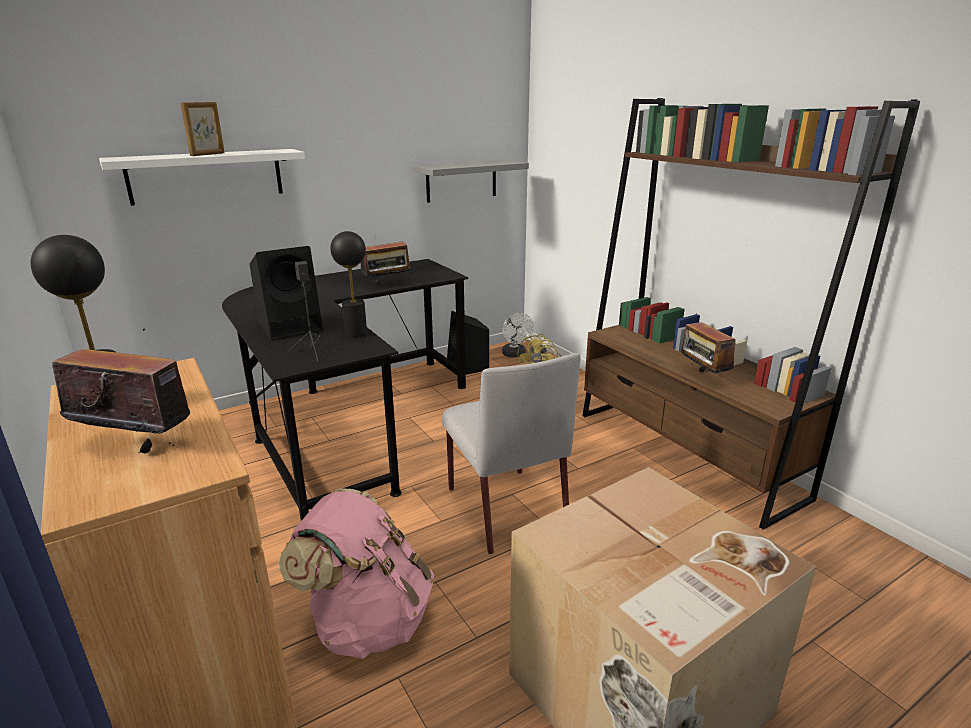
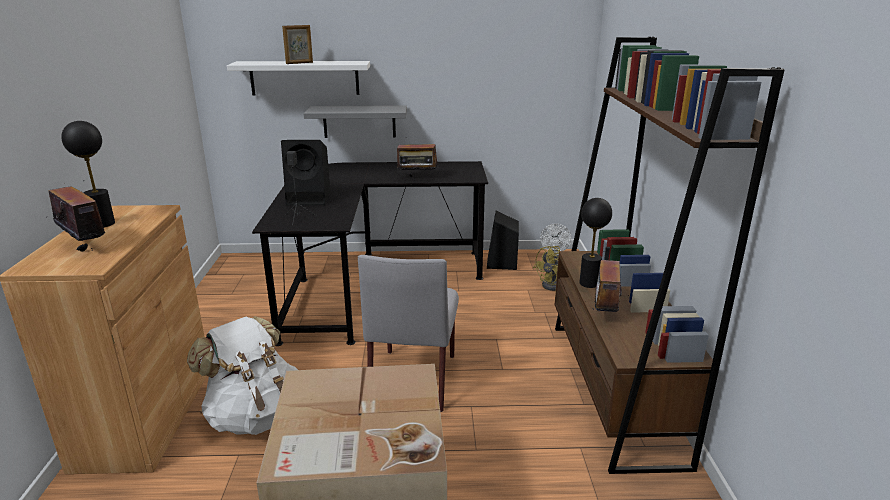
camera: 30 degrees right, 0 degrees up
(356, 333) = (342, 211): black table lamp -> black table lamp (589, 283)
(368, 621) = (255, 416): pink backpack -> white backpack
(461, 180) = (521, 95): grey shelf -> grey shelf (359, 121)

